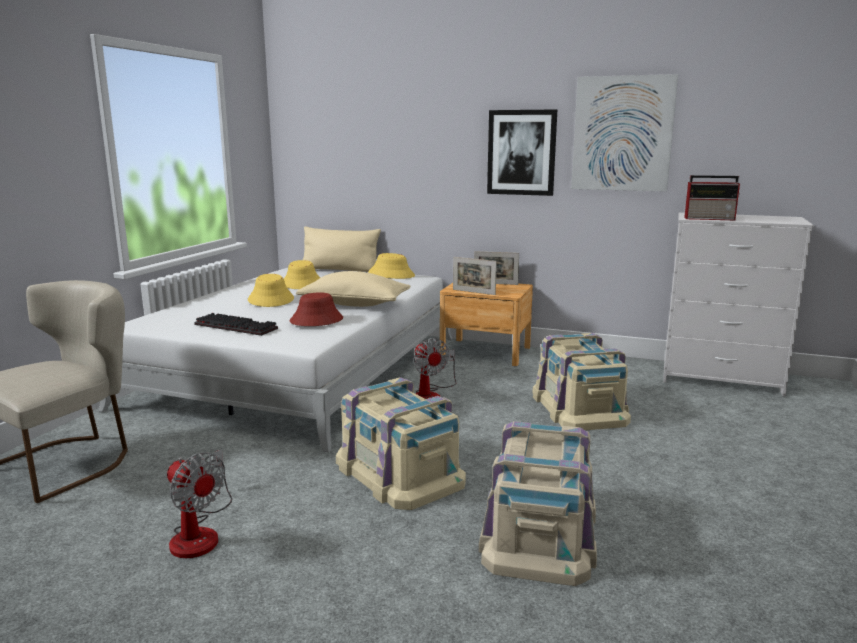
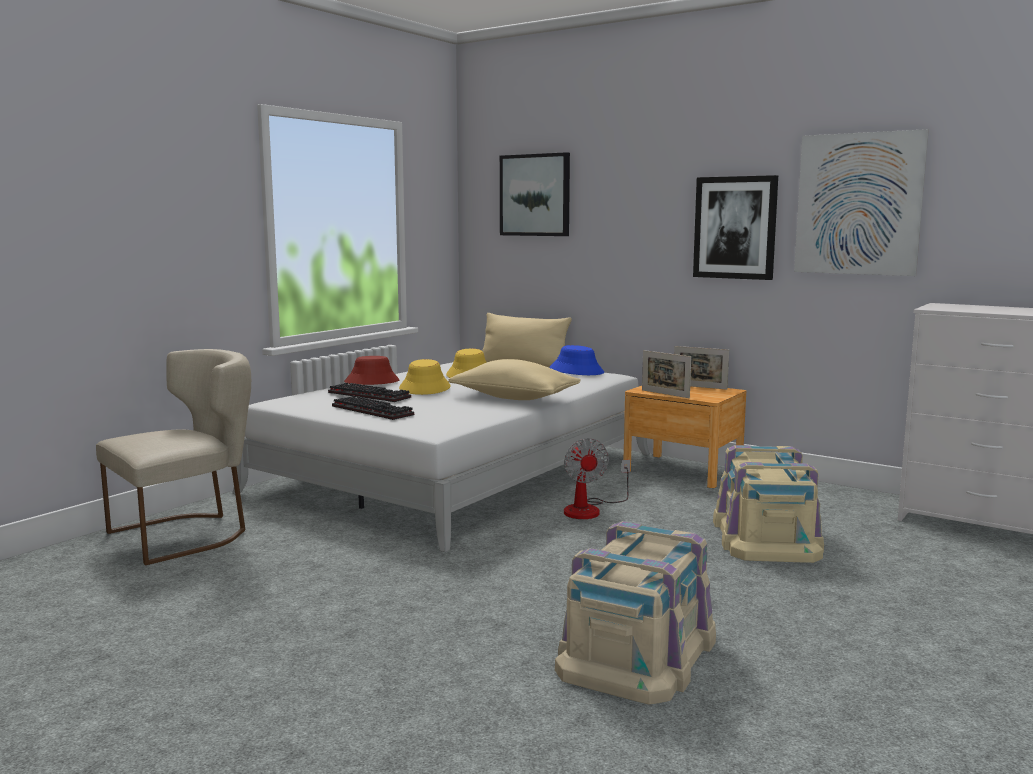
camera: 15 degrees right, 5 degrees down
(200, 533) = (282, 607): fan -> none
(225, 310) = (371, 395): none -> keyboard
(316, 320) = (460, 410): red hat -> red hat (372, 382)
(344, 123) = (535, 195): none -> picture
(391, 274) = (576, 371): yellow hat -> blue hat
(399, 471) = (513, 578): beige storage box -> none
(710, 219) = (958, 309): radio -> none

